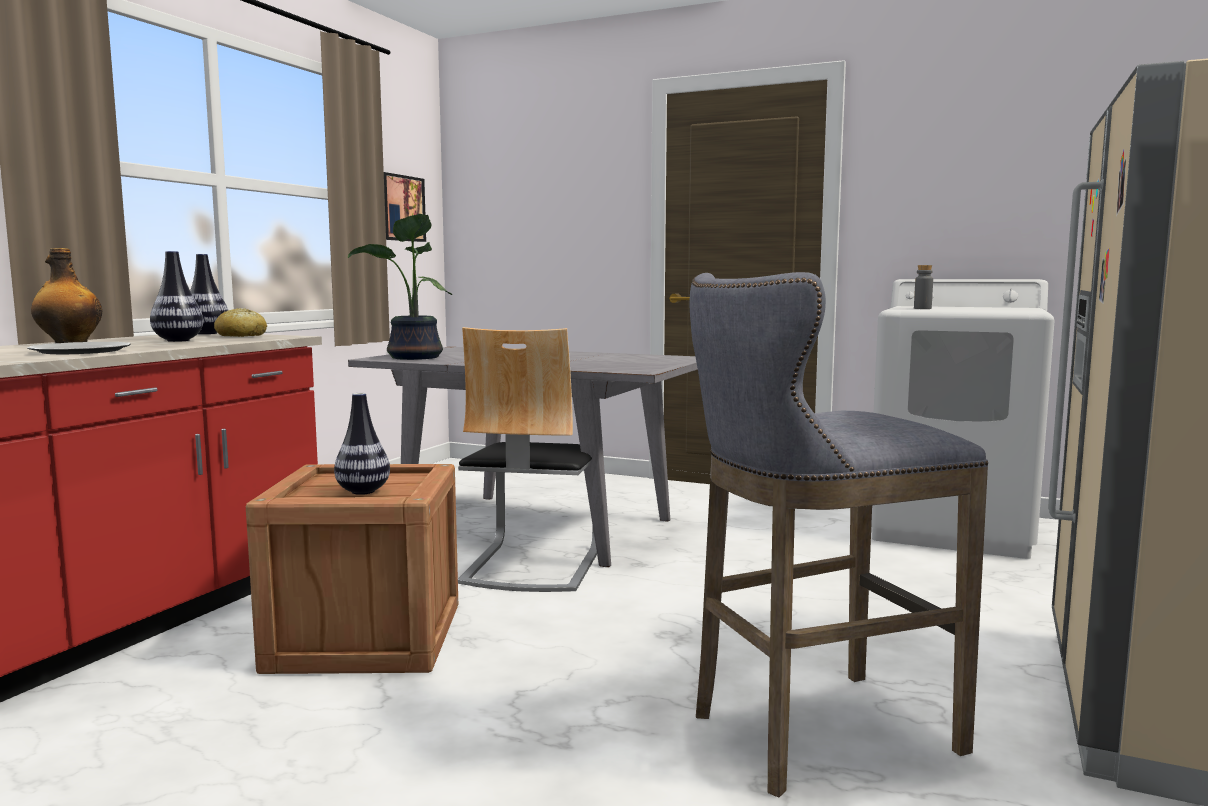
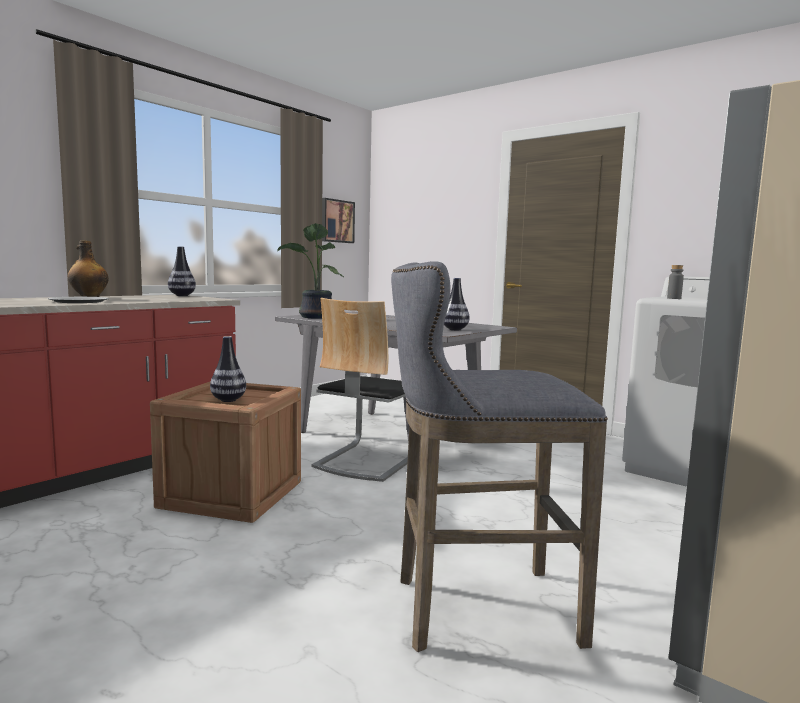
camera: 15 degrees right, 0 degrees up
(178, 340) = (151, 298): vase -> vase (454, 329)
(241, 335) = (196, 297): bread -> none

